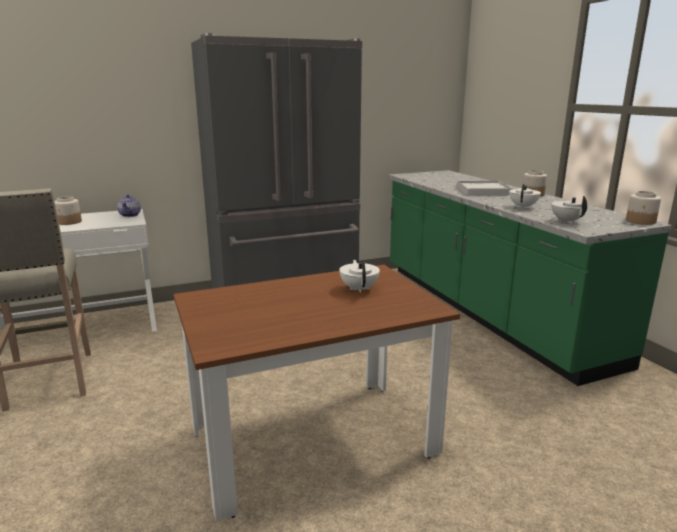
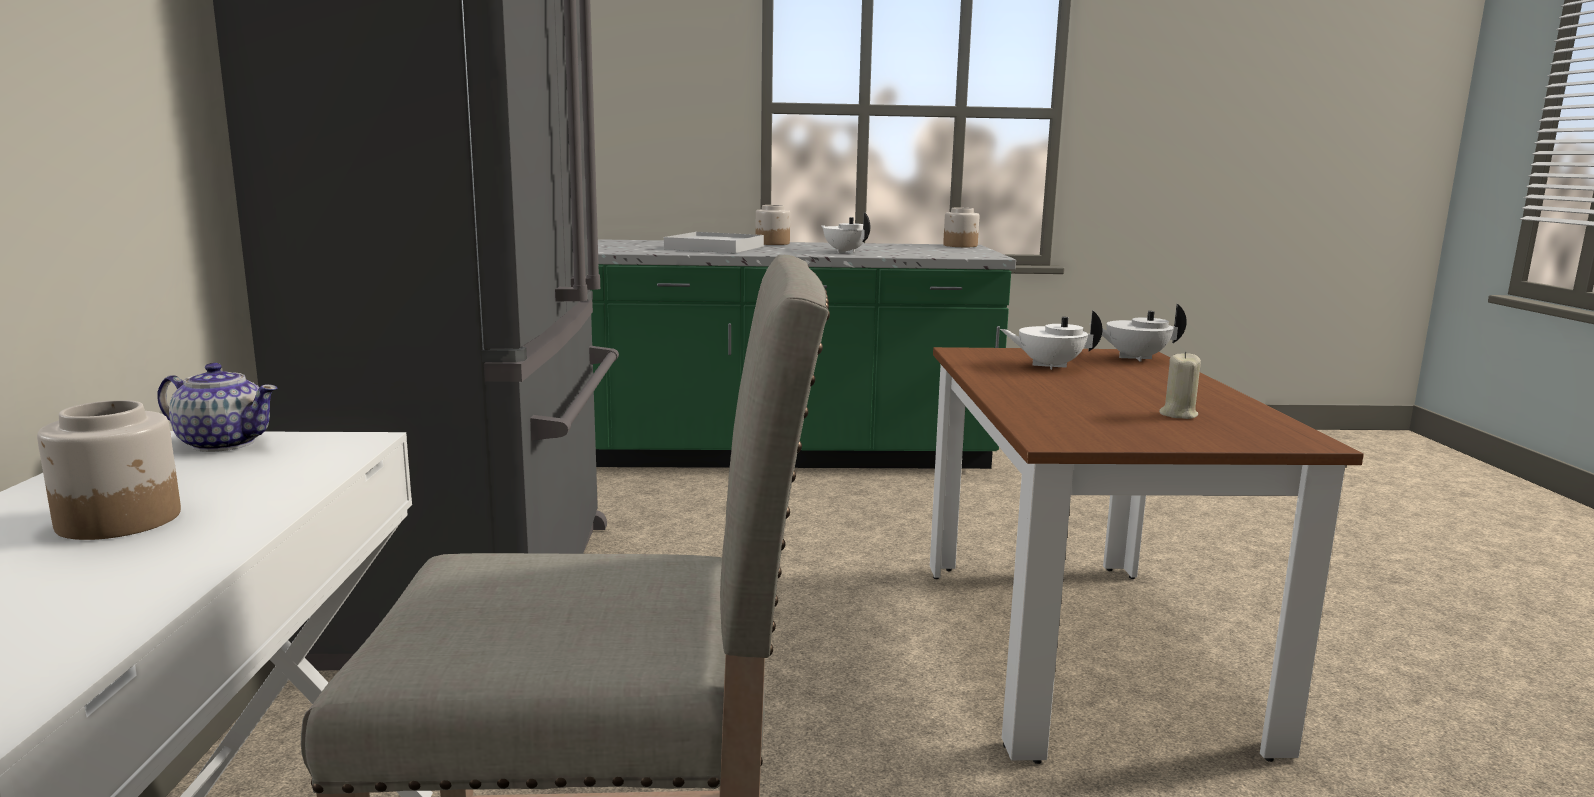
camera: 70 degrees left, 5 degrees down
(258, 319) = (1178, 414): none -> beige candle
(566, 221) = (940, 254): white teapot -> white teapot (1135, 358)

